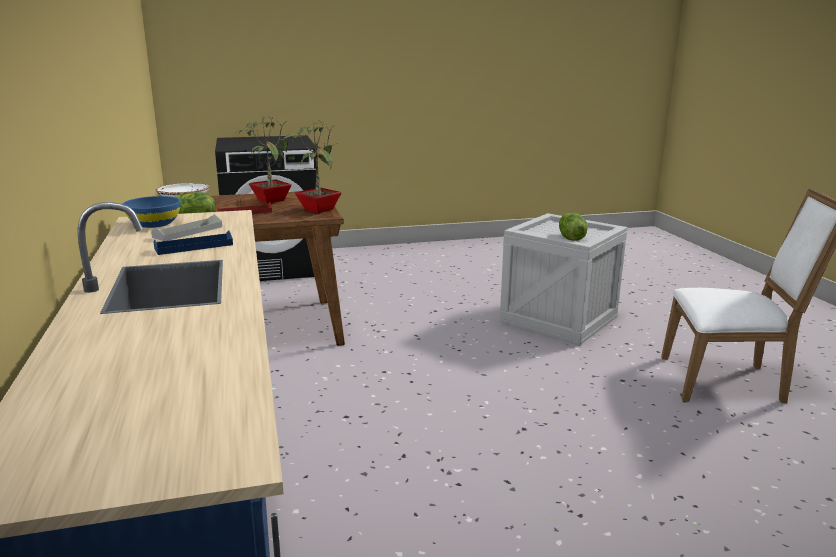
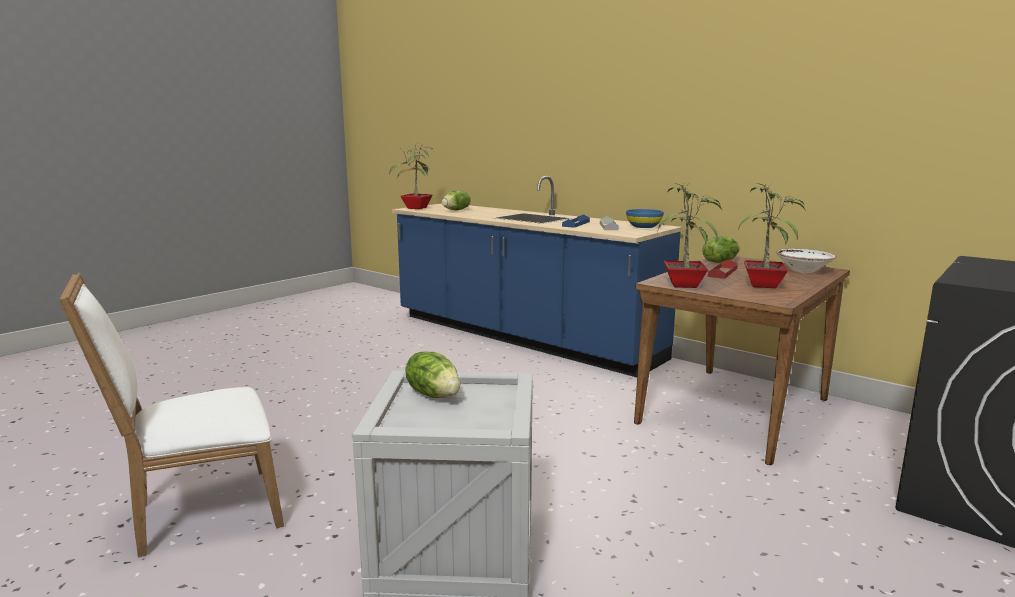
camera: 145 degrees right, 5 degrees down
(156, 382) = (456, 210): none -> lettuce
(200, 456) = (416, 208): none -> potted plant

